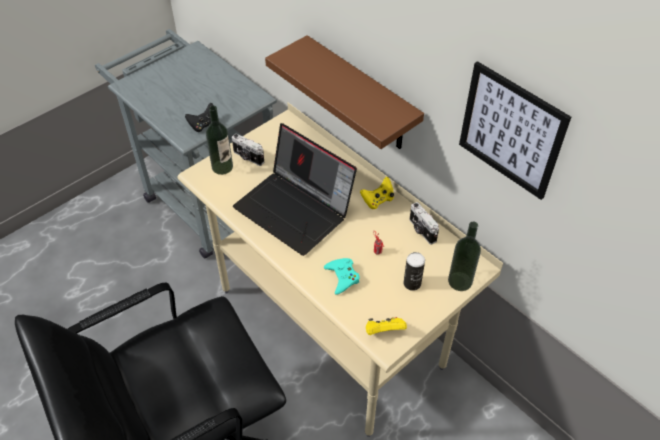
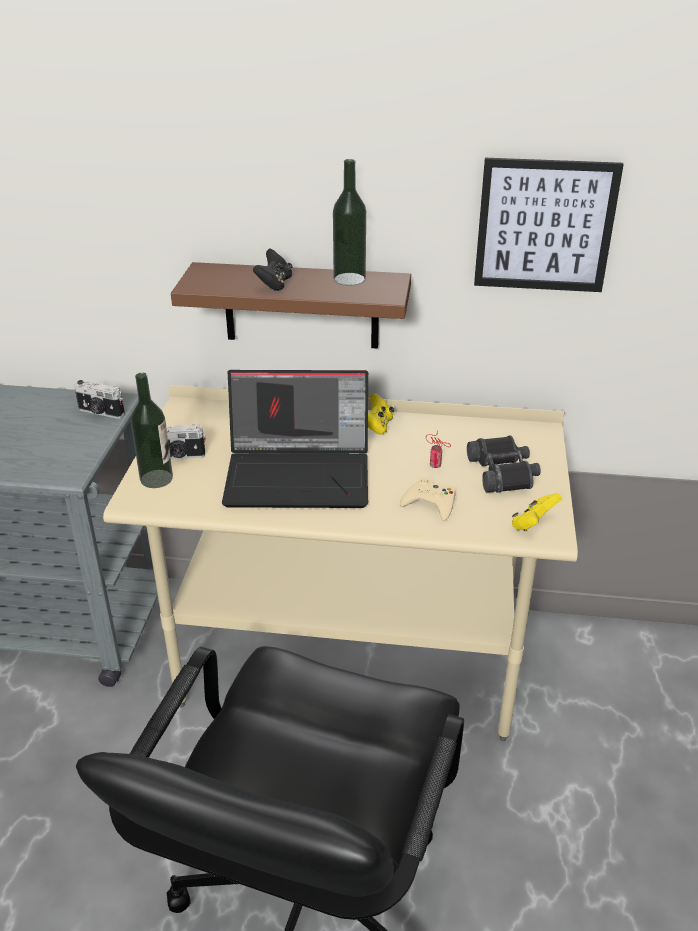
camera: 40 degrees left, 15 degrees down
(204, 125) = (78, 452): black game controller -> black game controller (274, 284)
(342, 277) = (430, 504): turquoise game controller -> beige game controller
(412, 283) = (503, 473): can -> black binoculars
(421, 230) = (453, 429): camera -> camera (100, 412)
(460, 281) = (542, 448): bottle -> bottle (349, 279)

